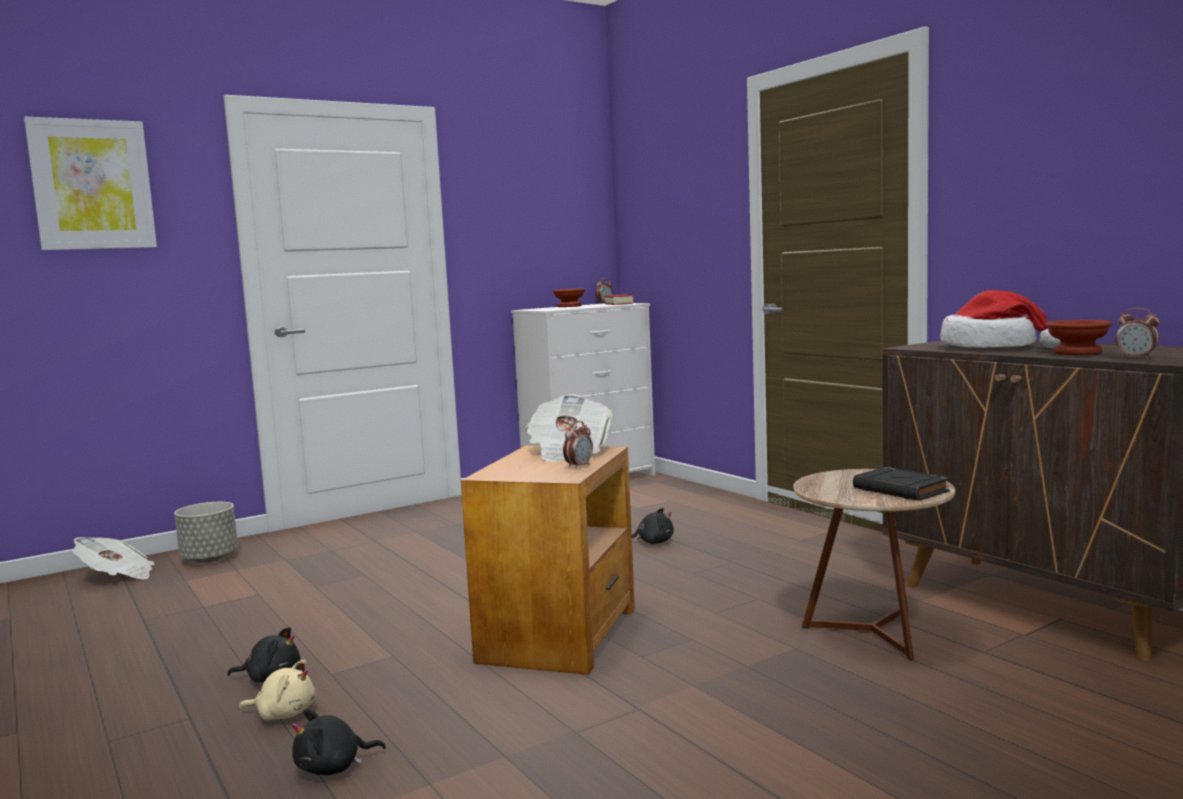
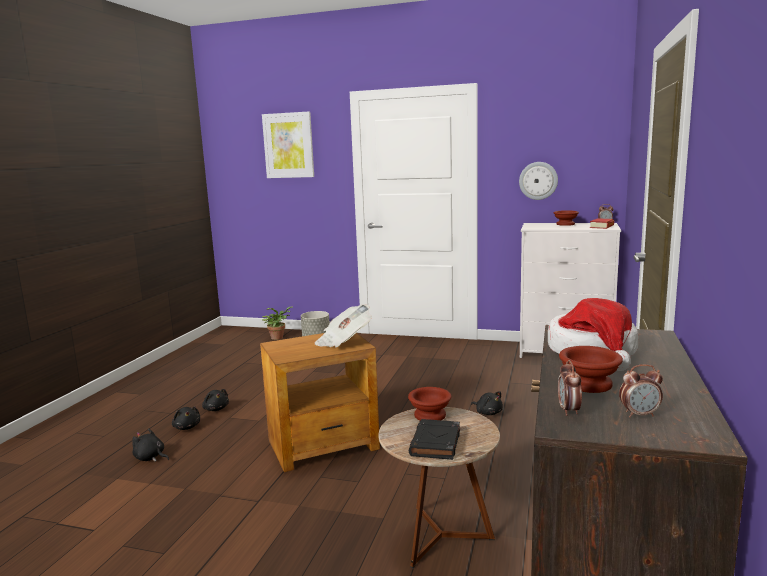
camera: 50 degrees right, 5 degrees up
(117, 576) = (278, 337): newspaper -> potted plant
(283, 714) = (187, 427): beige plush toy -> black plush toy
(522, 250) = (538, 180): none -> wall clock
(579, 466) = (311, 353): alarm clock -> alarm clock (639, 414)
(824, 481) = (430, 415): none -> brown bowl

